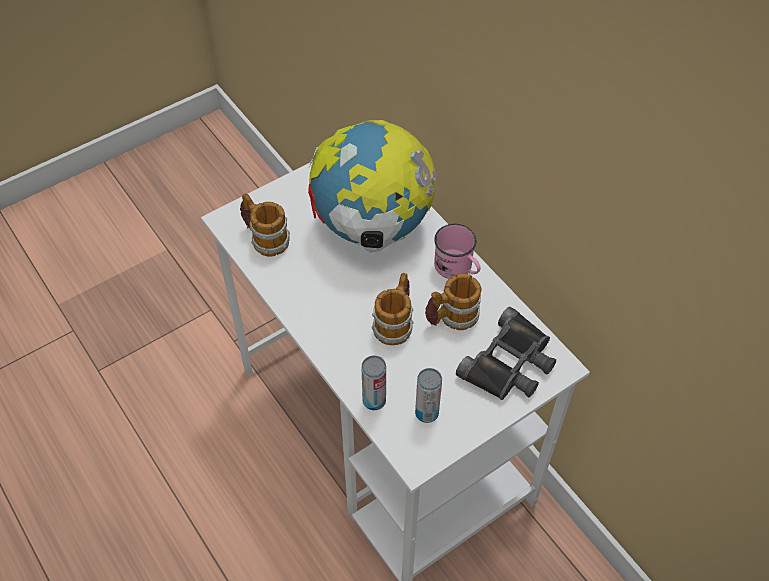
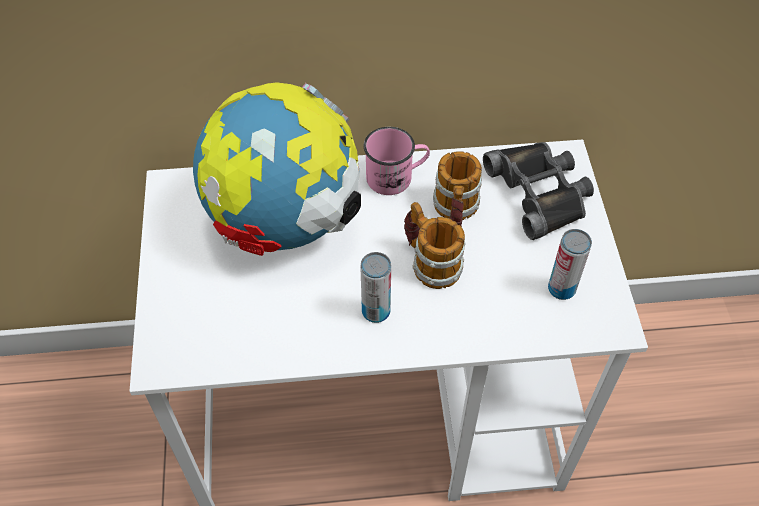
camera: 60 degrees left, 0 degrees up
(265, 238) = (220, 334): mug -> none
(374, 401) = (520, 329): can -> can (376, 311)

